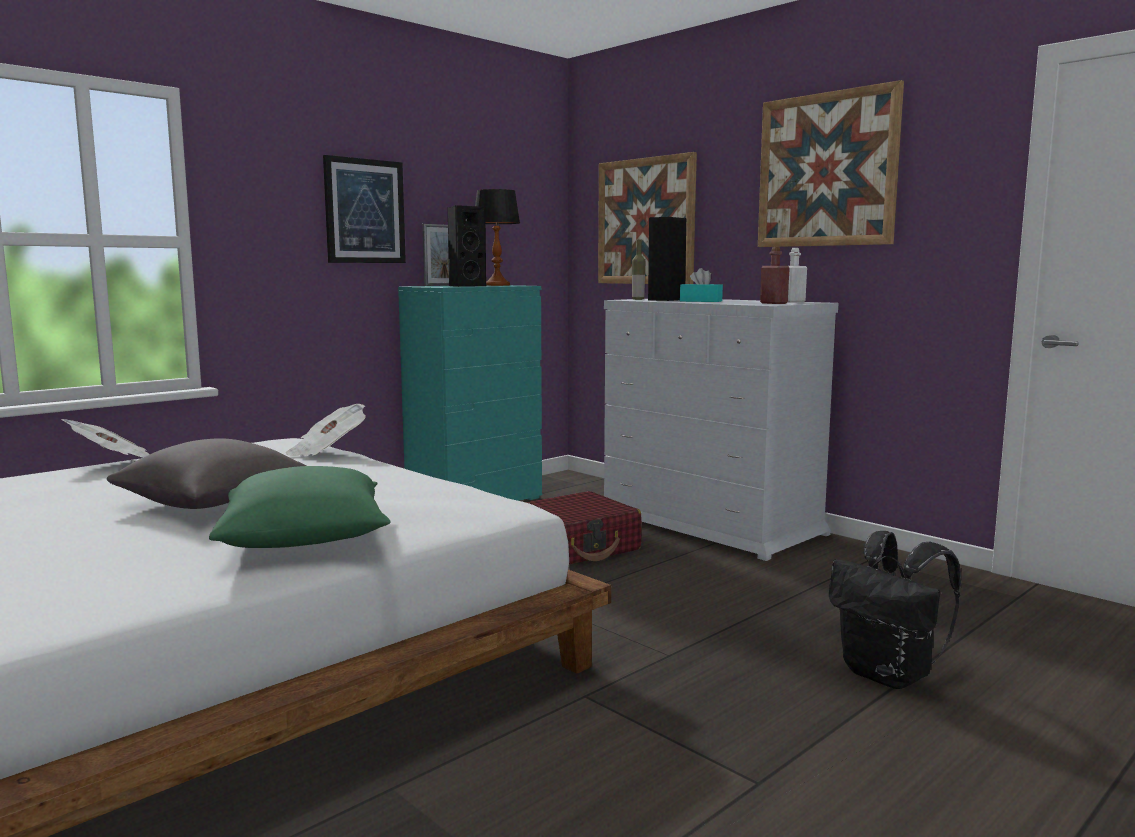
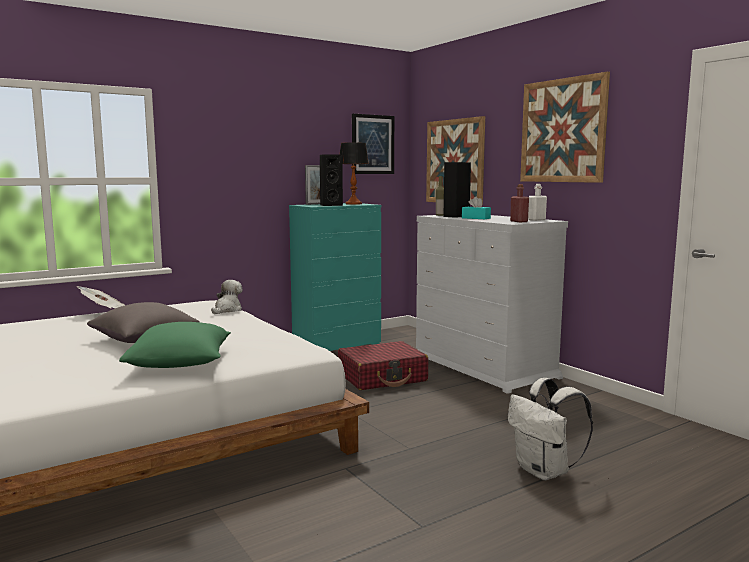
camera: 10 degrees right, 0 degrees up
(327, 451) = (227, 310): newspaper -> plush toy
(364, 211) = (267, 158): picture -> picture (372, 144)
(889, 675) = (545, 471): black backpack -> white backpack

